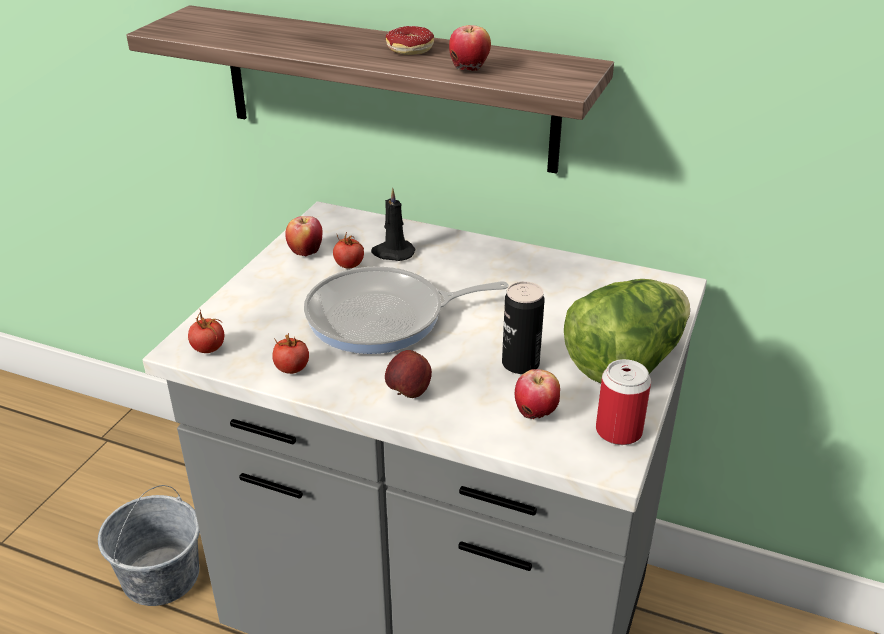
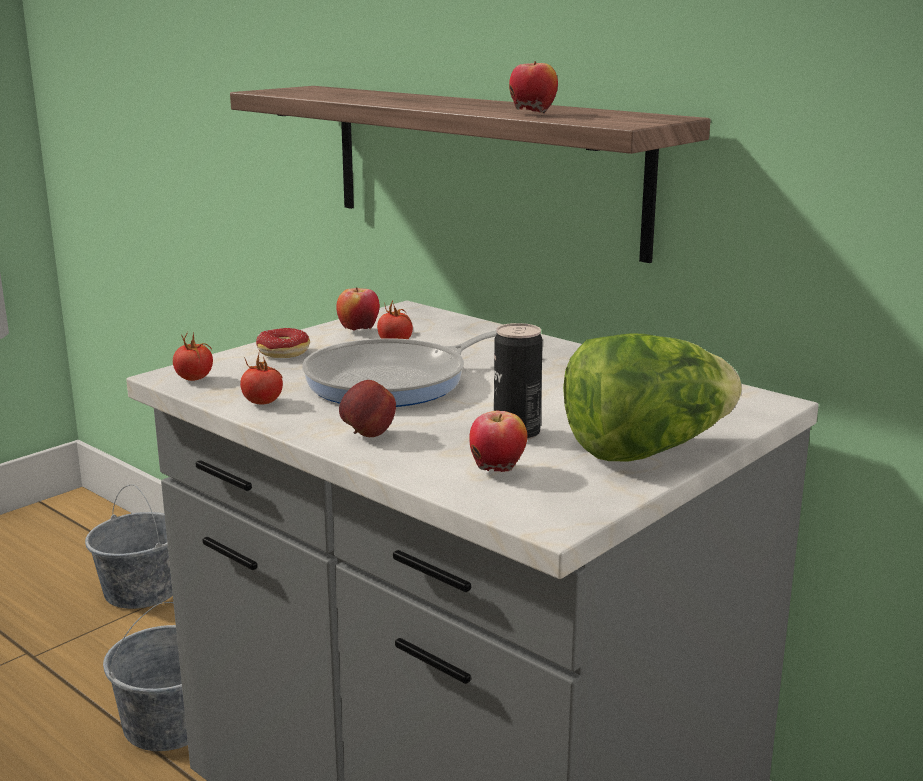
camera: 20 degrees right, 15 degrees down
(67, 453) = (141, 591): none -> grey bucket
(383, 318) = (394, 382): frying pan -> frying pan turned 45 degrees counterclockwise
(392, 253) = (451, 340): black candle -> none
(408, 52) = (485, 106): donut -> donut (278, 355)
(618, 431) = (586, 498): can -> none

